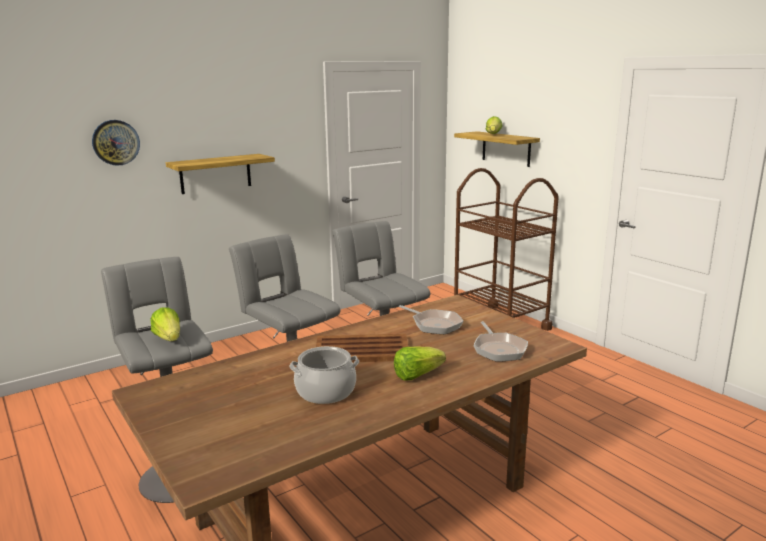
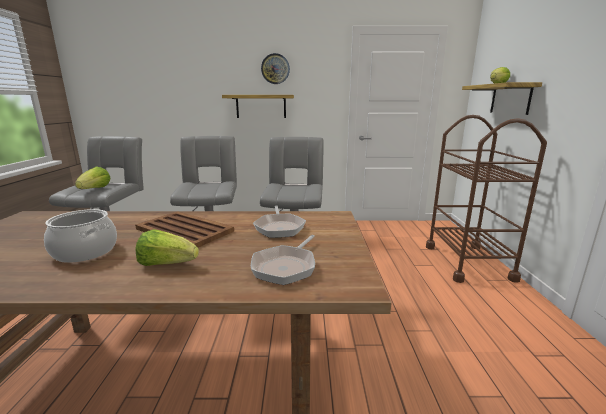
camera: 35 degrees right, 0 degrees up
(116, 142) = (197, 79): wall clock -> wall clock (275, 69)

